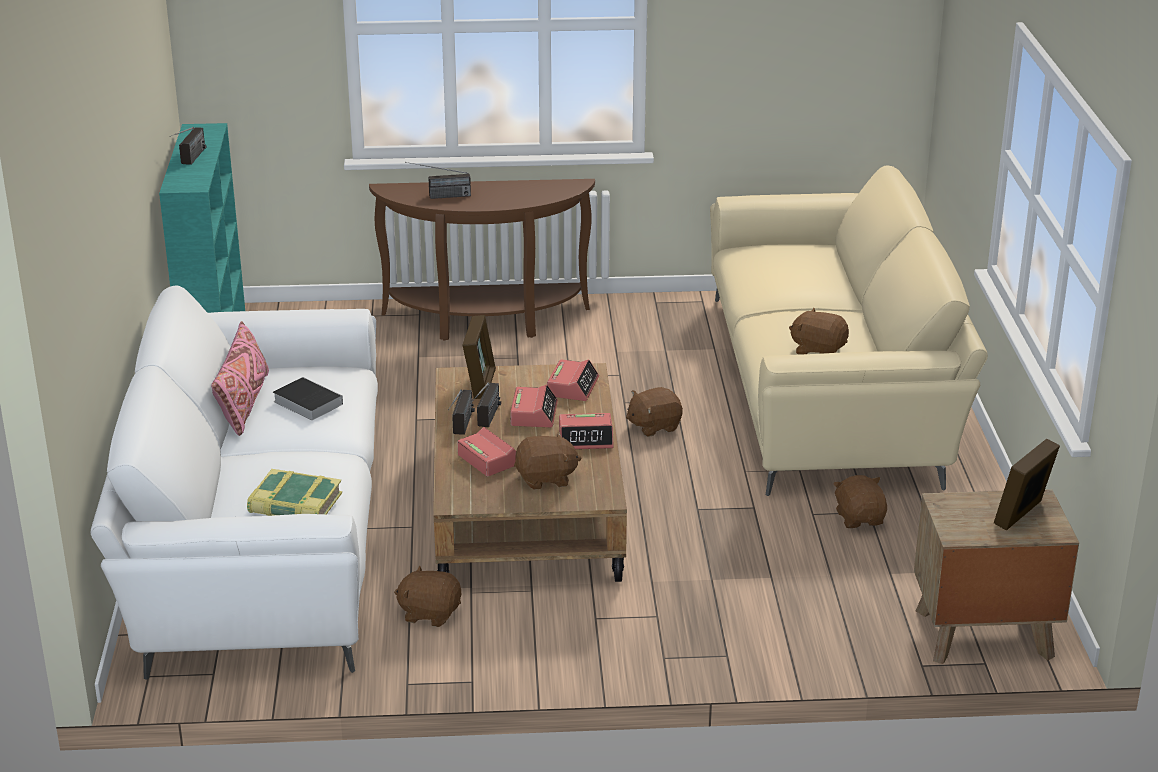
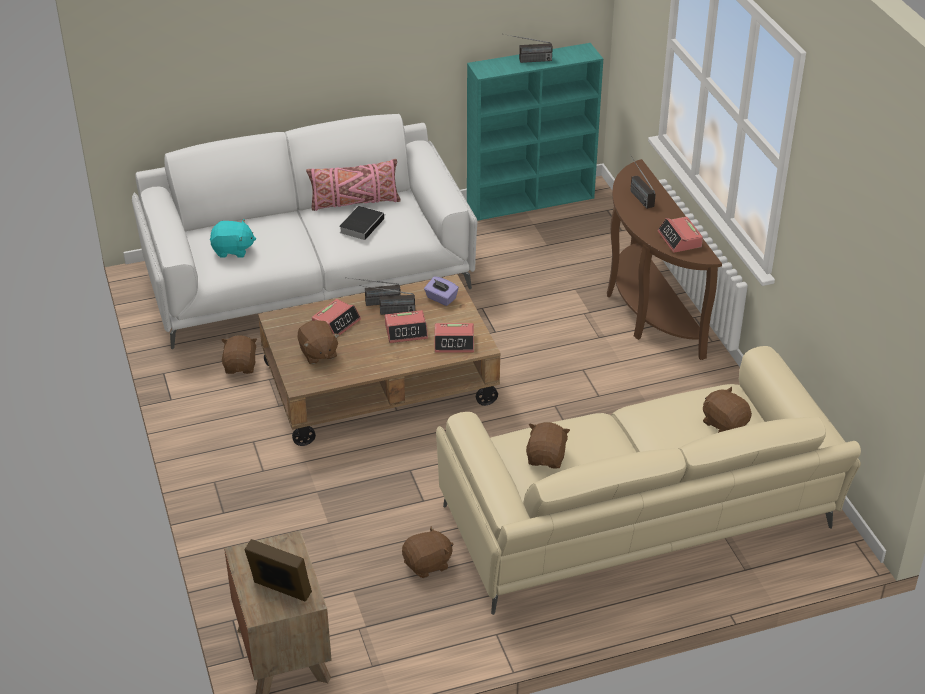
camera: 75 degrees right, 10 degrees up
(295, 505) = (233, 250): book -> turquoise plush toy
(480, 384) = (441, 298): picture frame -> purple tissue box
(586, 439) = (379, 362): alarm clock -> alarm clock (679, 240)
(654, 426) = (524, 427): brown plush toy -> brown plush toy (724, 423)

